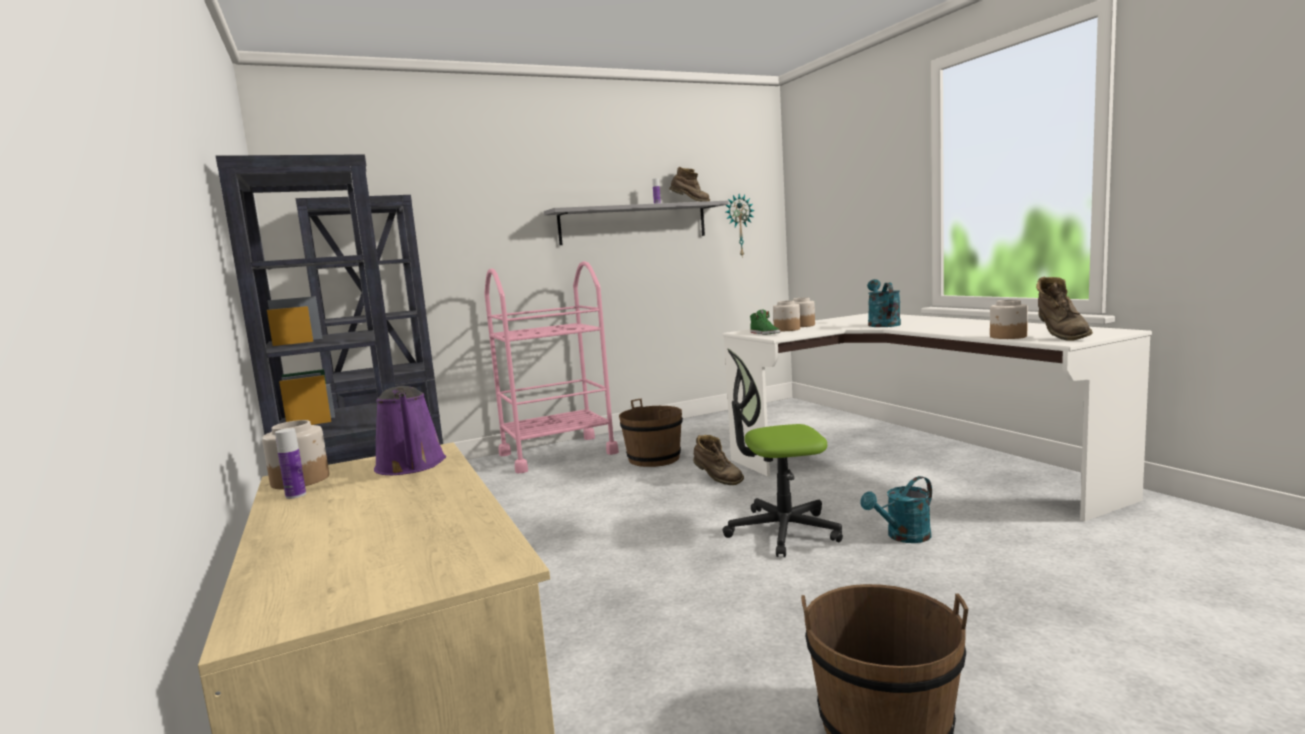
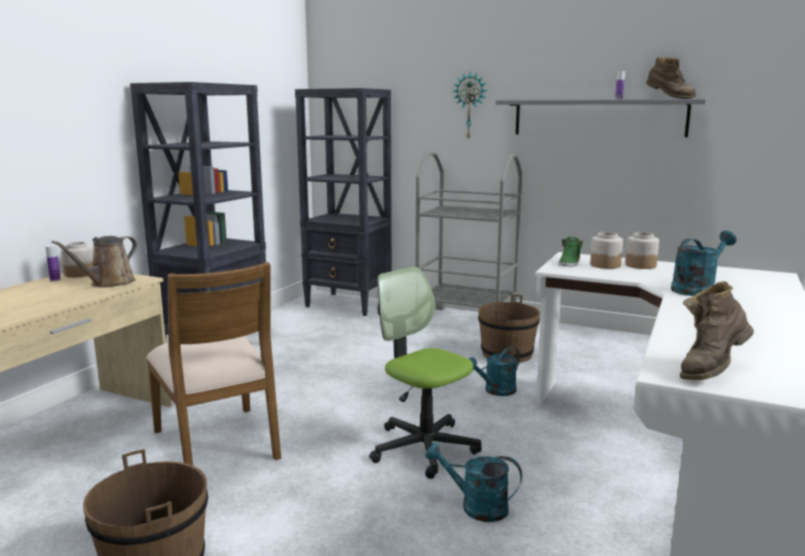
camera: 50 degrees right, 5 degrees up
(411, 466) = (109, 283): purple watering can -> brown watering can
(557, 454) = (466, 322): pink cart -> grey cart
(633, 631) = (218, 444): none -> brown chair
(717, 480) = (496, 391): brown boot -> turquoise watering can
(739, 225) = (743, 128): wall clock -> wall clock (470, 106)
(1008, 336) = (674, 347): jar -> none

